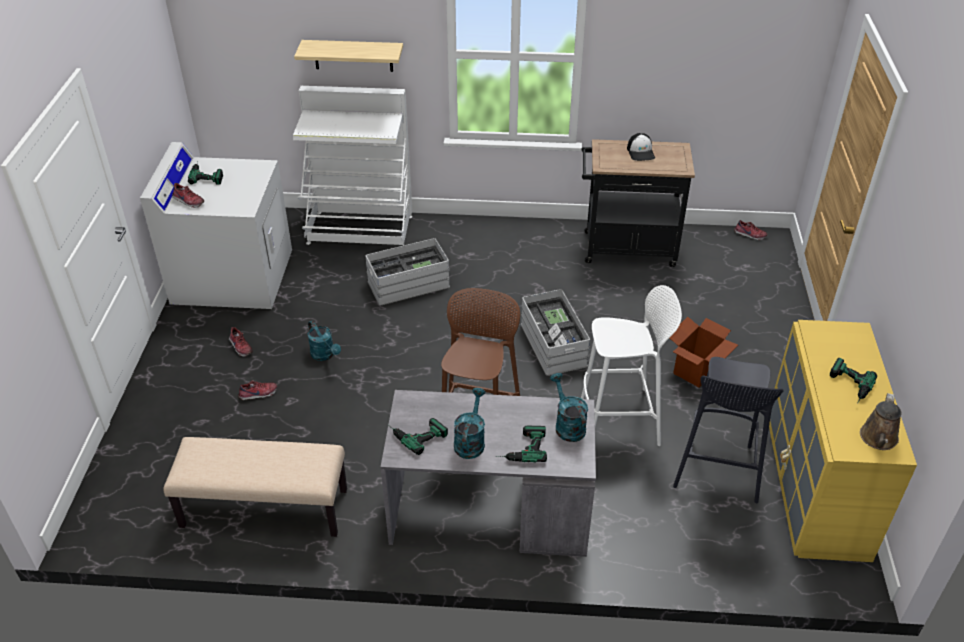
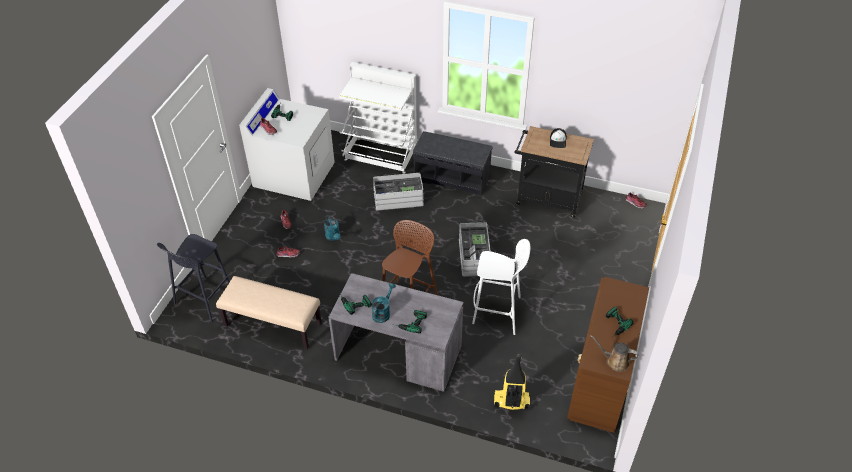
camera: 15 degrees right, 5 degrees up
(353, 55) = (385, 49): shelf -> none
(479, 242) = (452, 177): none -> grey bench
(567, 425) = (441, 314): turquoise watering can -> none
(696, 370) = (557, 291): cardboard box -> none
(698, 550) = (511, 402): none -> vacuum cleaner
(717, 469) = (543, 357): grey stool -> grey stool (205, 299)
(815, 485) = (600, 379): yellow cabinet -> brown cabinet
(878, 439) = (615, 361): brown watering can -> brown watering can turned 75 degrees clockwise

